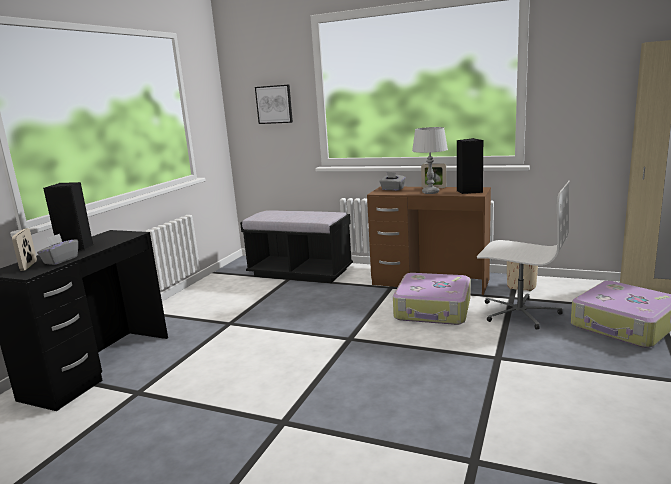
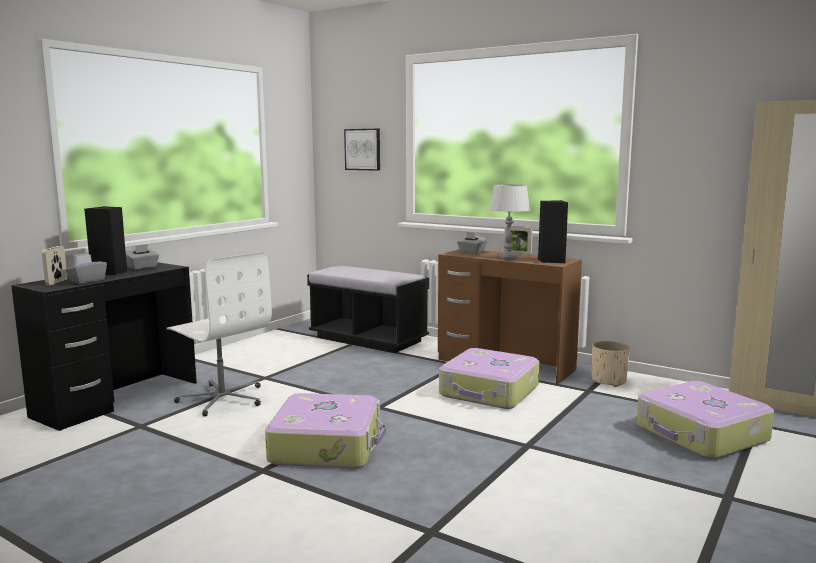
camera: 10 degrees right, 5 degrees down
(104, 237) = (142, 267): none -> grey tissue box
(327, 385) = (327, 445): none -> suitcase
(519, 312) = (586, 406): white office chair -> white office chair (222, 398)

